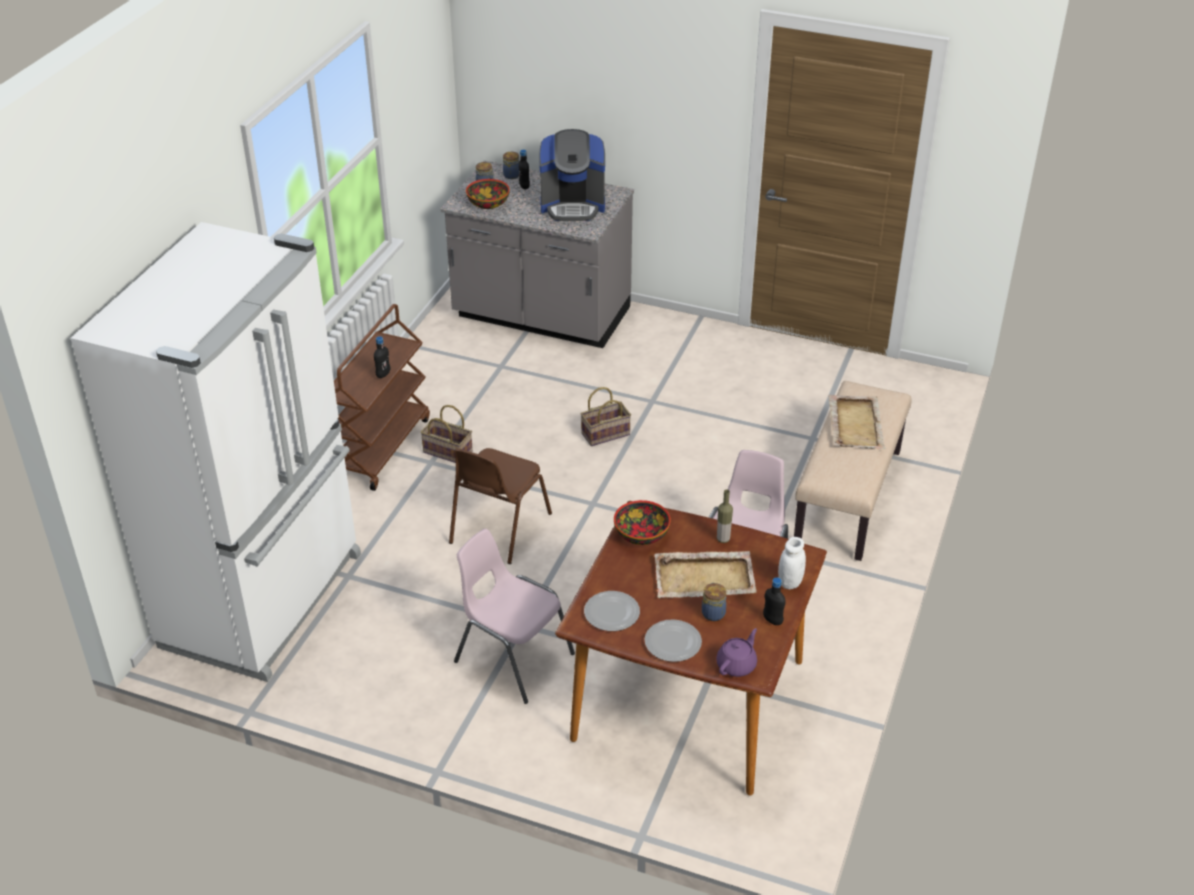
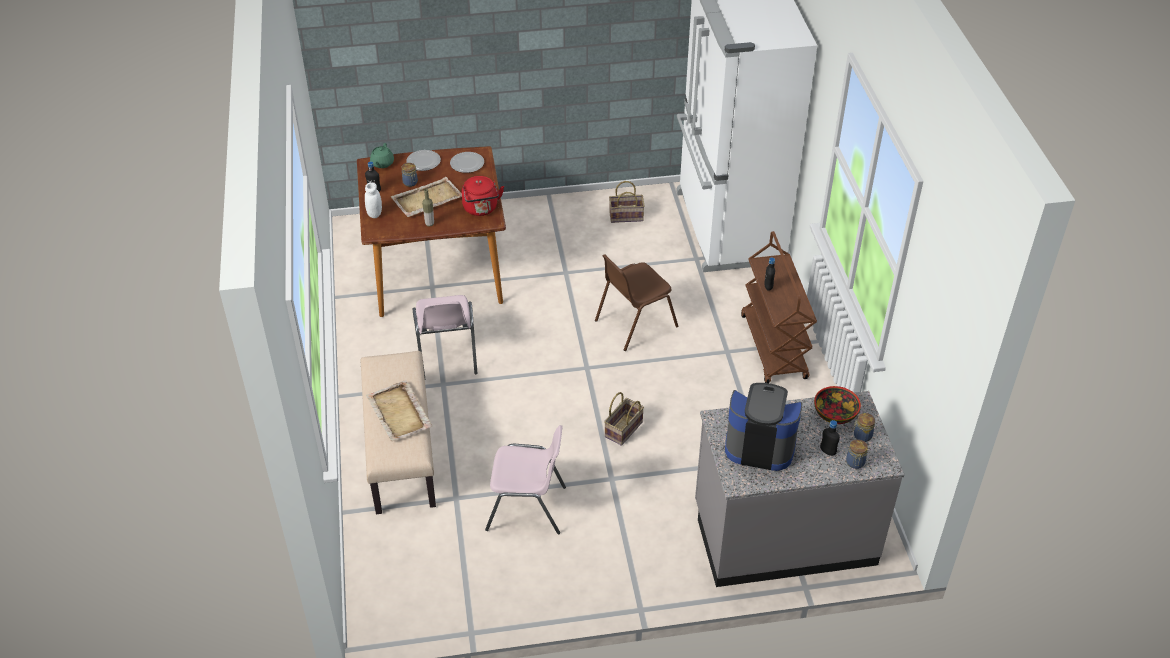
camera: 150 degrees right, 5 degrees up
(446, 452) = (725, 363): basket -> basket (627, 216)
(498, 529) = (634, 323): brown chair -> brown chair turned 120 degrees counterclockwise
(512, 657) = (556, 253): pink chair -> pink chair (527, 508)
(573, 205) = (759, 445): coffee machine -> coffee machine turned 45 degrees clockwise
(642, 534) = (481, 209): bowl -> red kettle
(737, 665) = (382, 163): purple teapot -> green teapot

